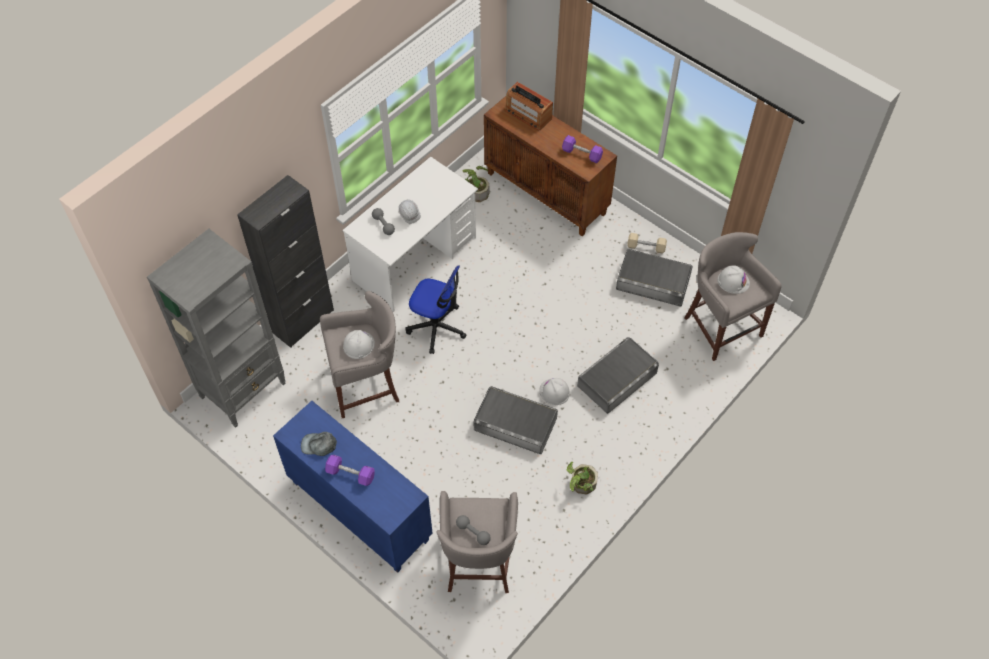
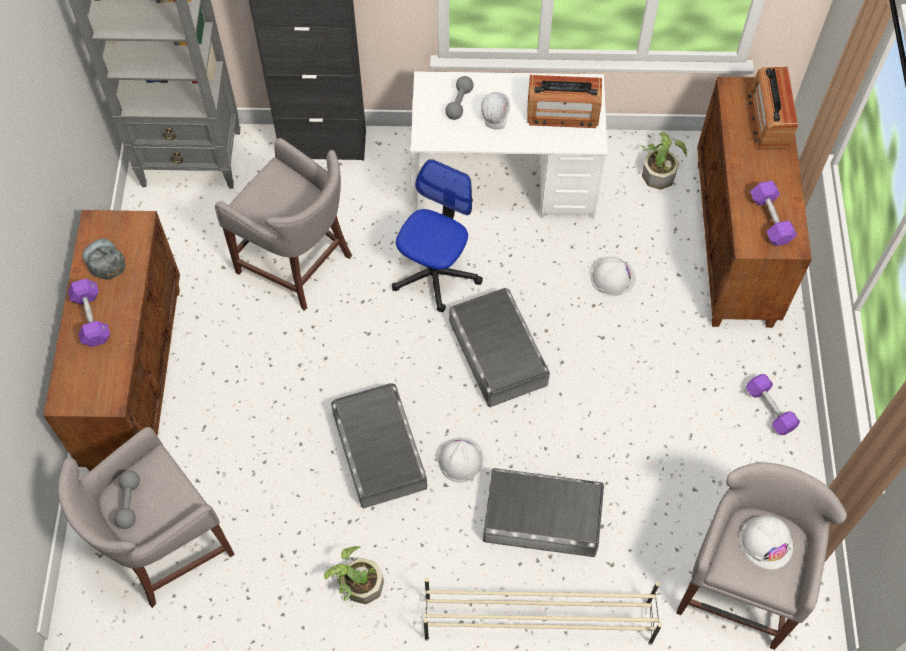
camera: 50 degrees right, 5 degrees up
(358, 345) = (282, 203): white hard hat -> white hard hat (612, 277)
(358, 511) = (135, 376): blue cabinet -> brown cabinet
(435, 188) = (562, 113): none -> radio
(437, 327) = (435, 273): office chair -> office chair turned 135 degrees counterclockwise
(646, 247) = (770, 409): beige dumbbell -> purple dumbbell
(653, 282) = (725, 455): grey storage box -> grey storage box (497, 352)
(668, 420) = (537, 620): none -> beige shoe rack

